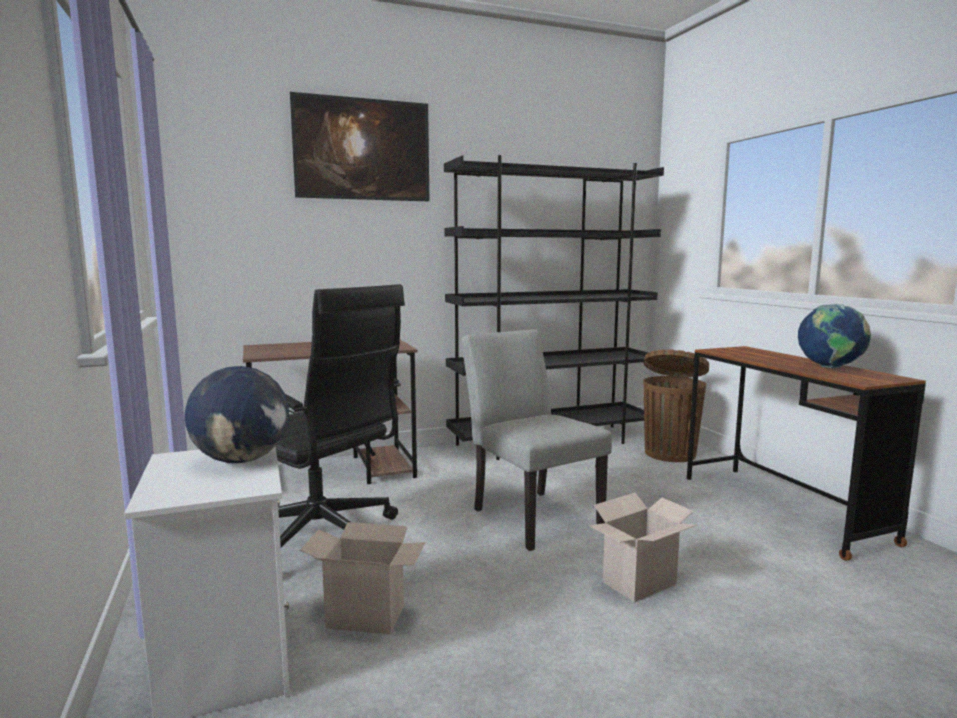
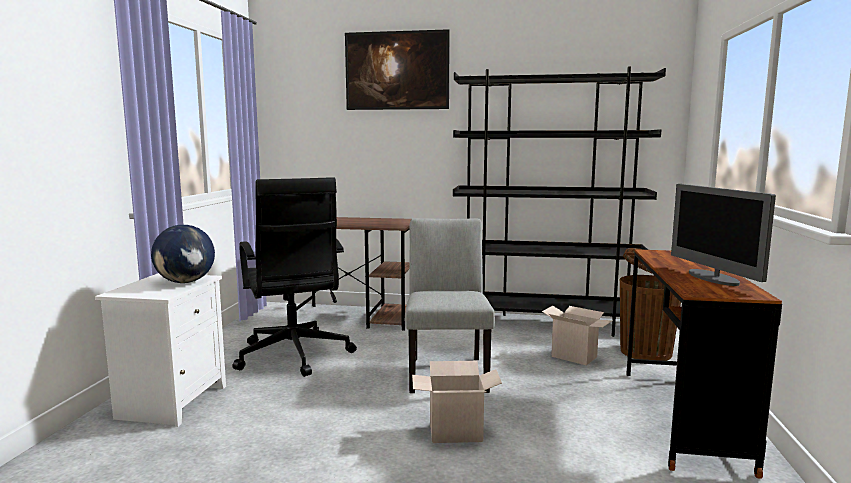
camera: 30 degrees right, 0 degrees up
(368, 616) = (263, 402): cardboard box -> cardboard box (575, 357)
(830, 368) = (713, 278): globe -> monitor

